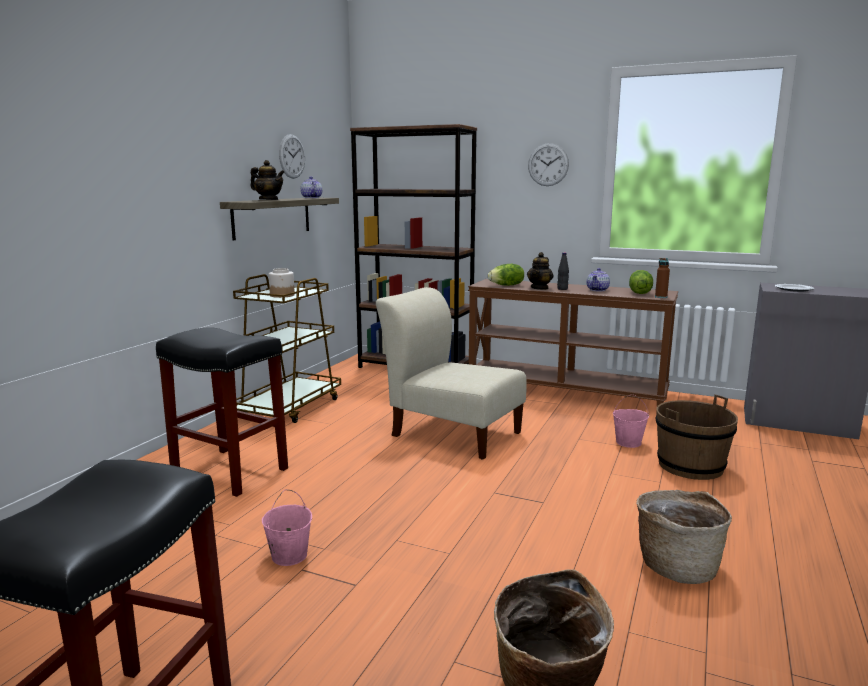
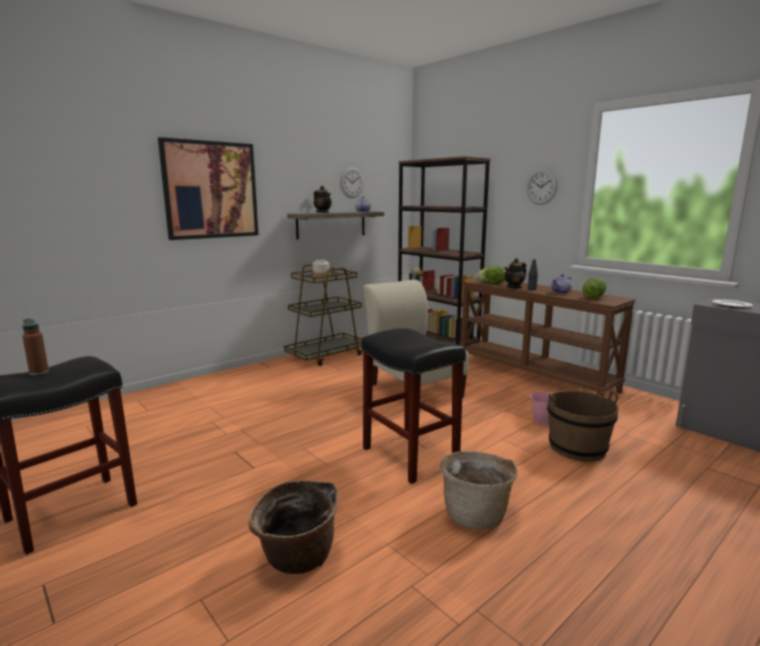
camera: 25 degrees right, 0 degrees up
(118, 165) = (211, 190): none -> picture
(231, 471) = (255, 388): black stool -> black stool (411, 456)
(289, 556) = (235, 442): pink bucket -> none
(661, 297) = (606, 302): brown bottle -> brown bottle (39, 372)

